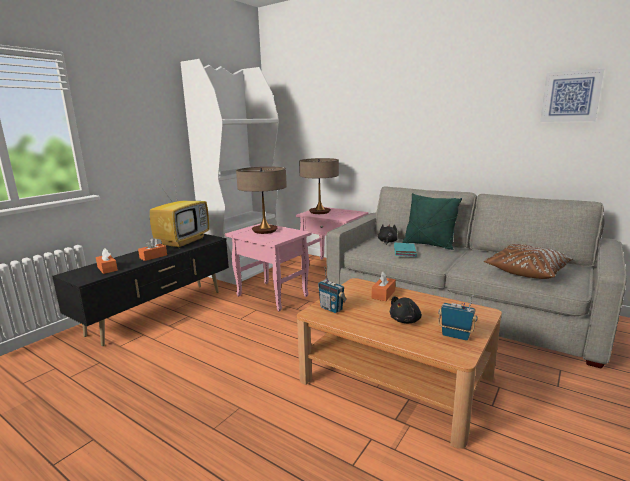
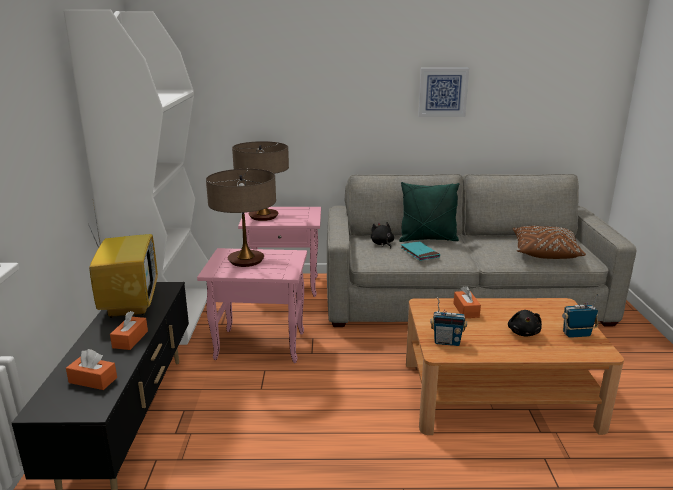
camera: 35 degrees left, 5 degrees up
(571, 96) = (540, 71): picture -> picture (443, 92)

